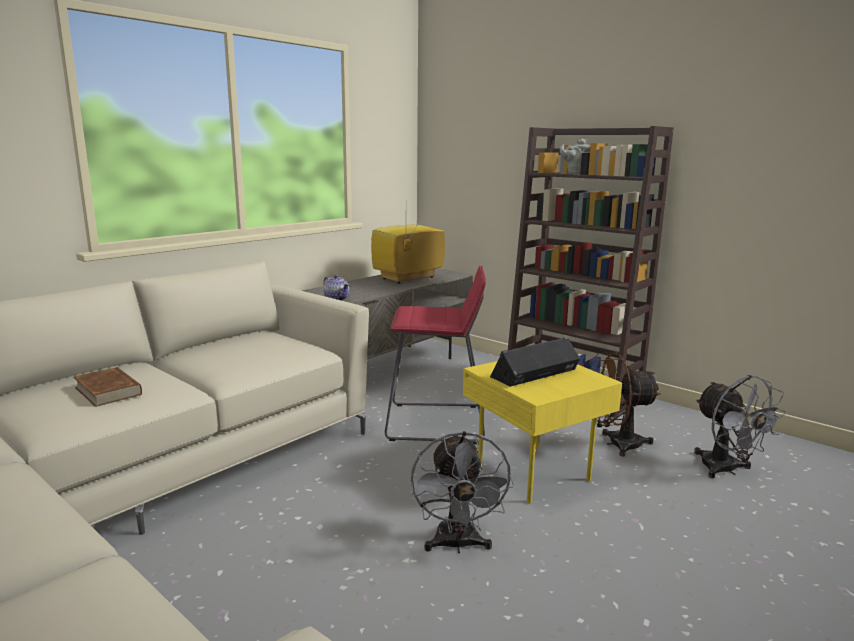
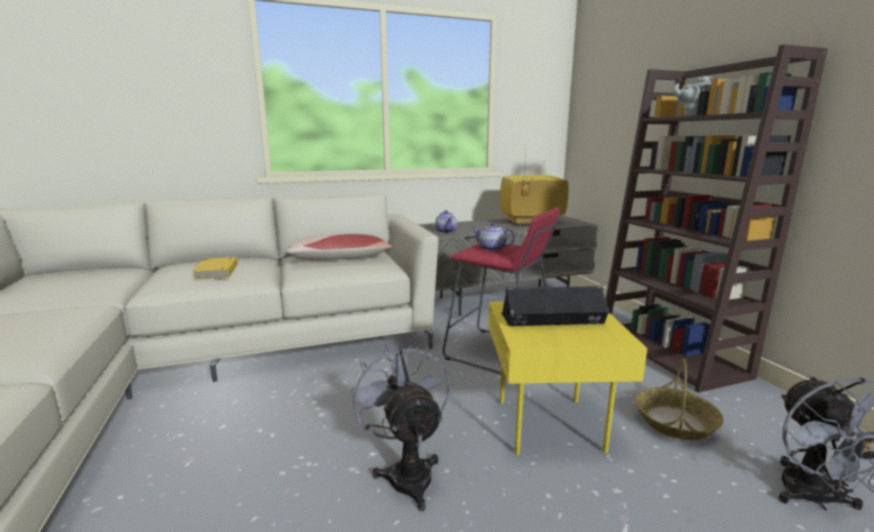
camera: 30 degrees right, 0 degrees up
(108, 391) = (217, 272): brown book -> yellow book
(244, 349) = (339, 259): none -> pillow
(424, 314) = (491, 248): none -> teapot
(457, 545) = (407, 472): grey fan -> grey fan turned 135 degrees clockwise
(616, 444) = (675, 422): brown fan -> basket

